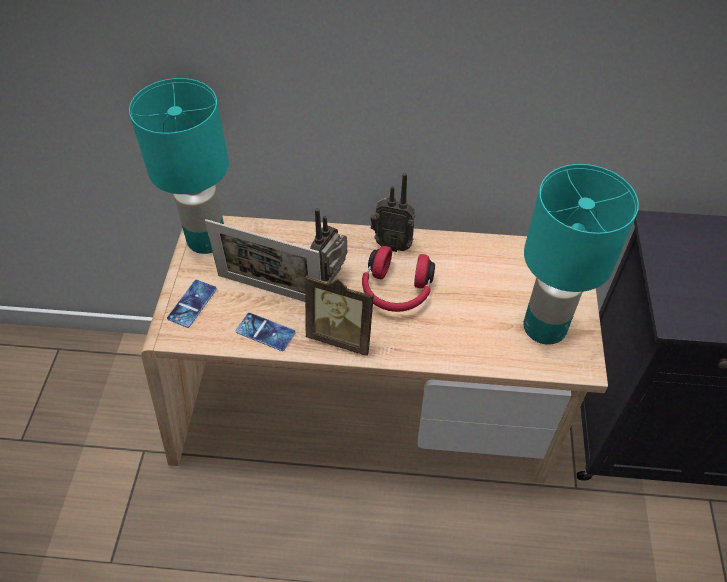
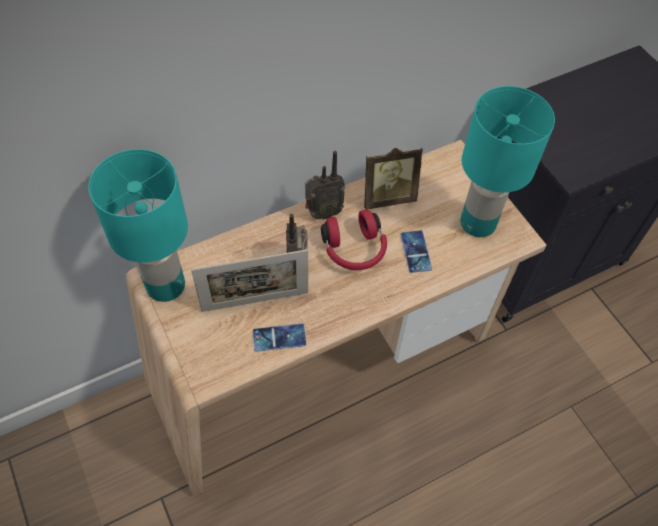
camera: 35 degrees left, 5 degrees up
(192, 303) = (199, 347): phone -> phone (415, 251)
(342, 336) = (341, 308): picture frame -> picture frame (387, 197)

